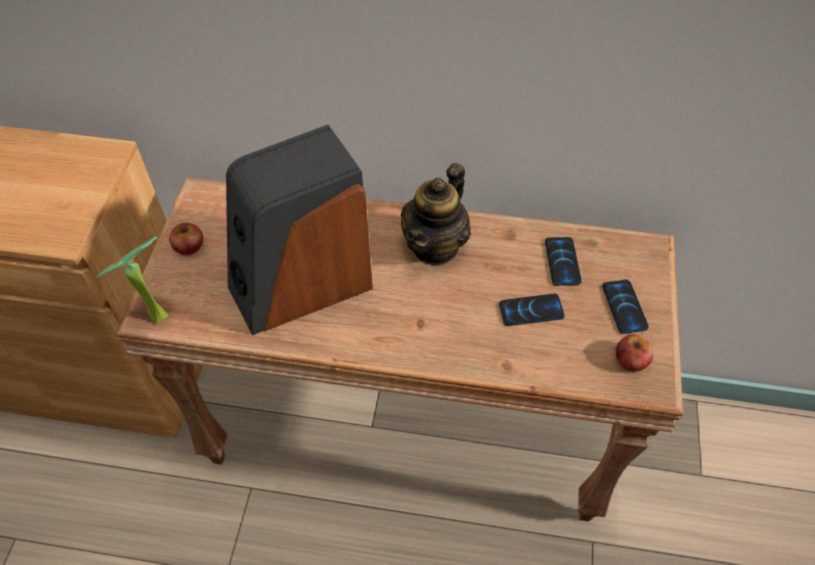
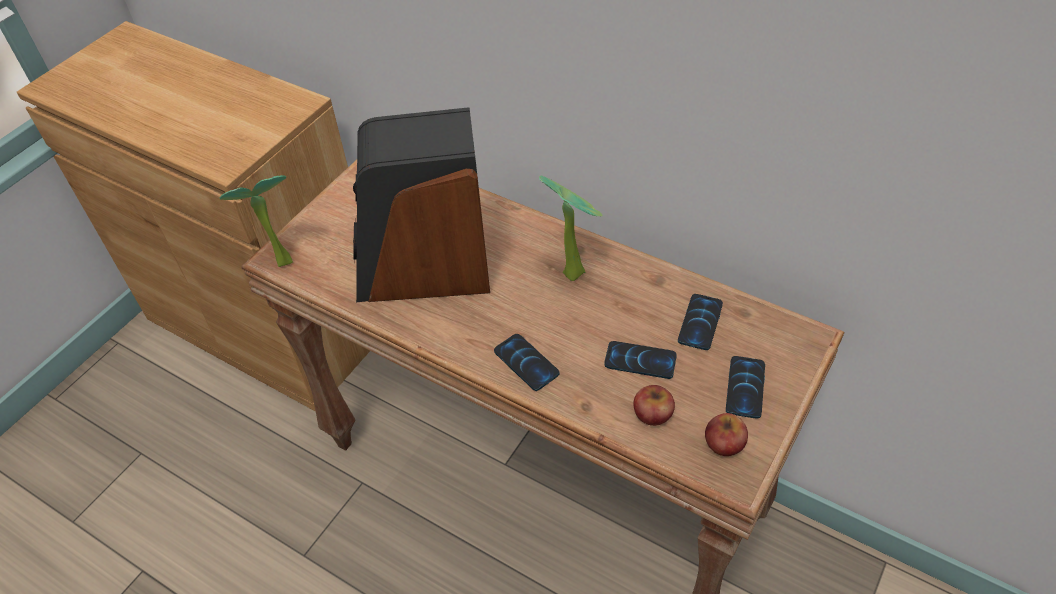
camera: 25 degrees right, 5 degrees down
(189, 246) = (342, 207): apple -> apple (653, 413)
(435, 246) = (574, 270): teapot -> potted plant
(437, 343) = (526, 362): none -> phone

